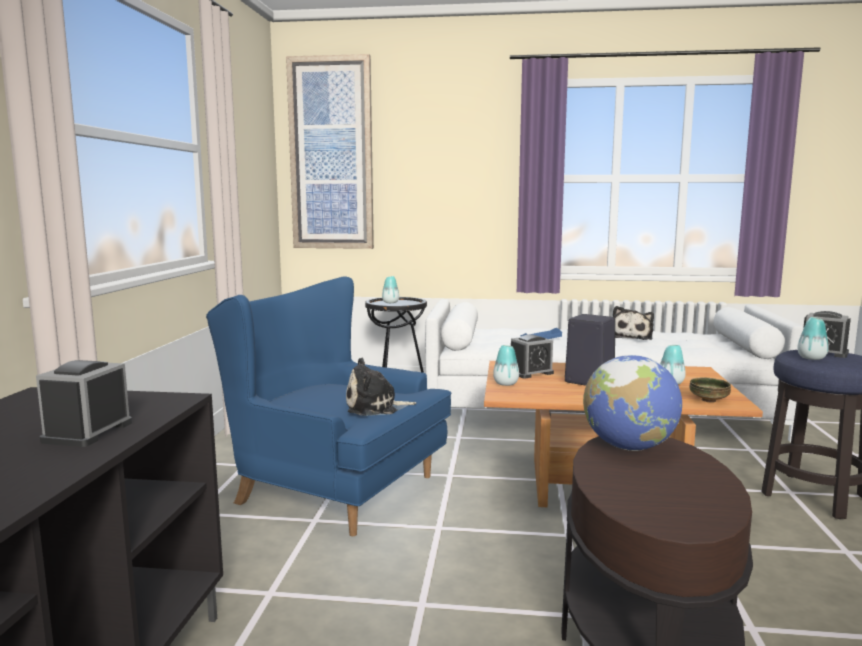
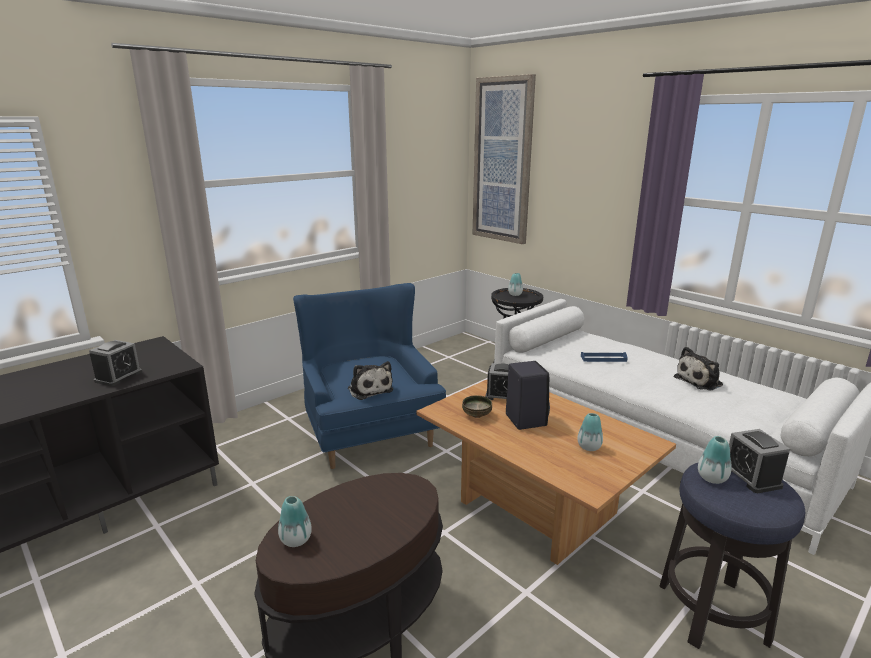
camera: 40 degrees right, 10 degrees up
(88, 432) = (118, 376): alarm clock -> alarm clock turned 150 degrees clockwise
(375, 407) = (369, 389): plush toy -> plush toy turned 150 degrees counterclockwise
(506, 383) = (462, 400): vase -> vase (296, 540)
(629, 447) = (391, 491): globe -> none
(709, 400) = (576, 478): bowl -> bowl (477, 415)

